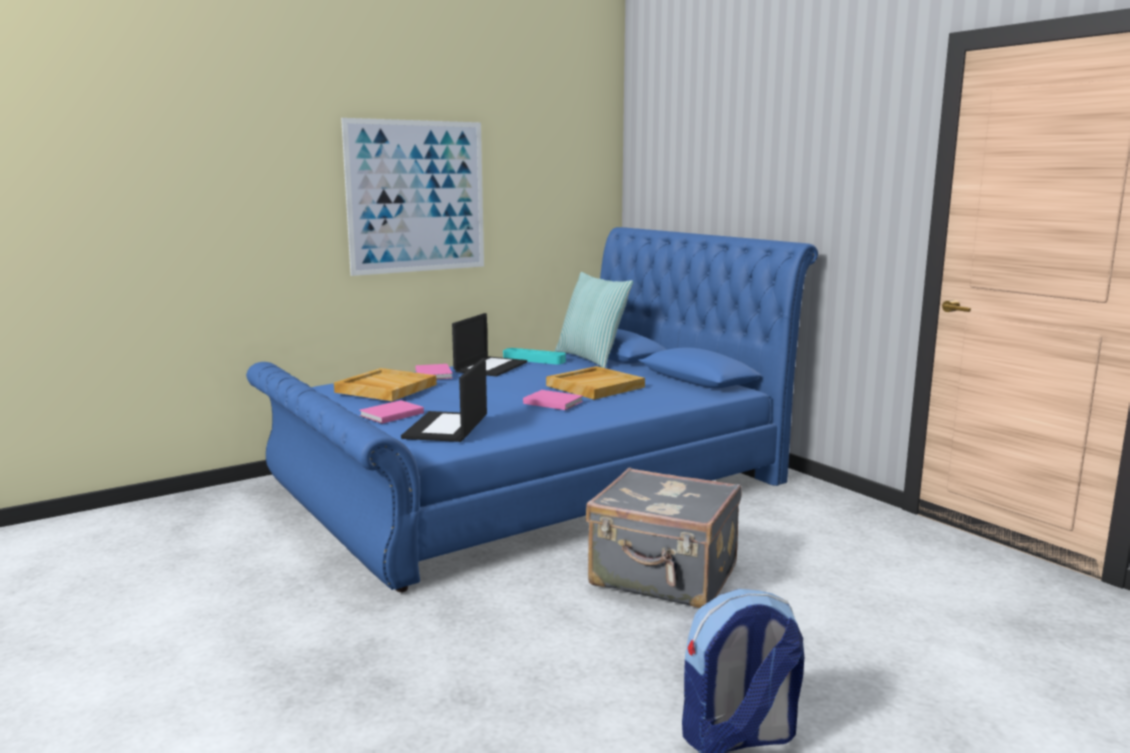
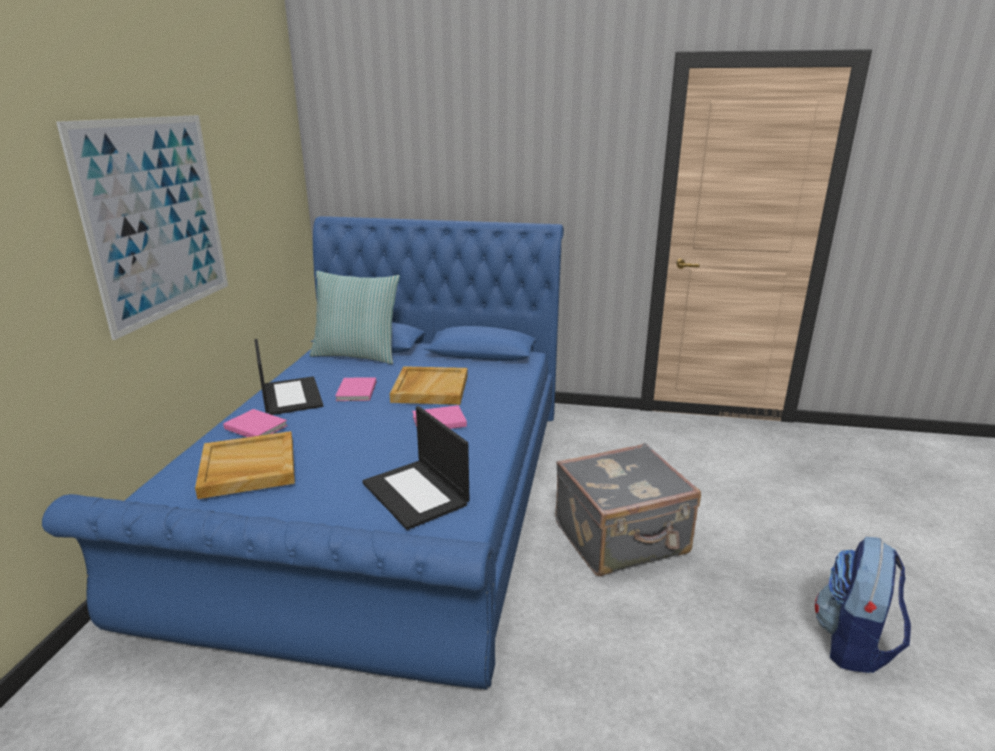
camera: 45 degrees left, 10 degrees up
(390, 414) = (323, 502): pink book -> pink book (355, 392)
(534, 360) = (311, 373): turquoise tray -> none

